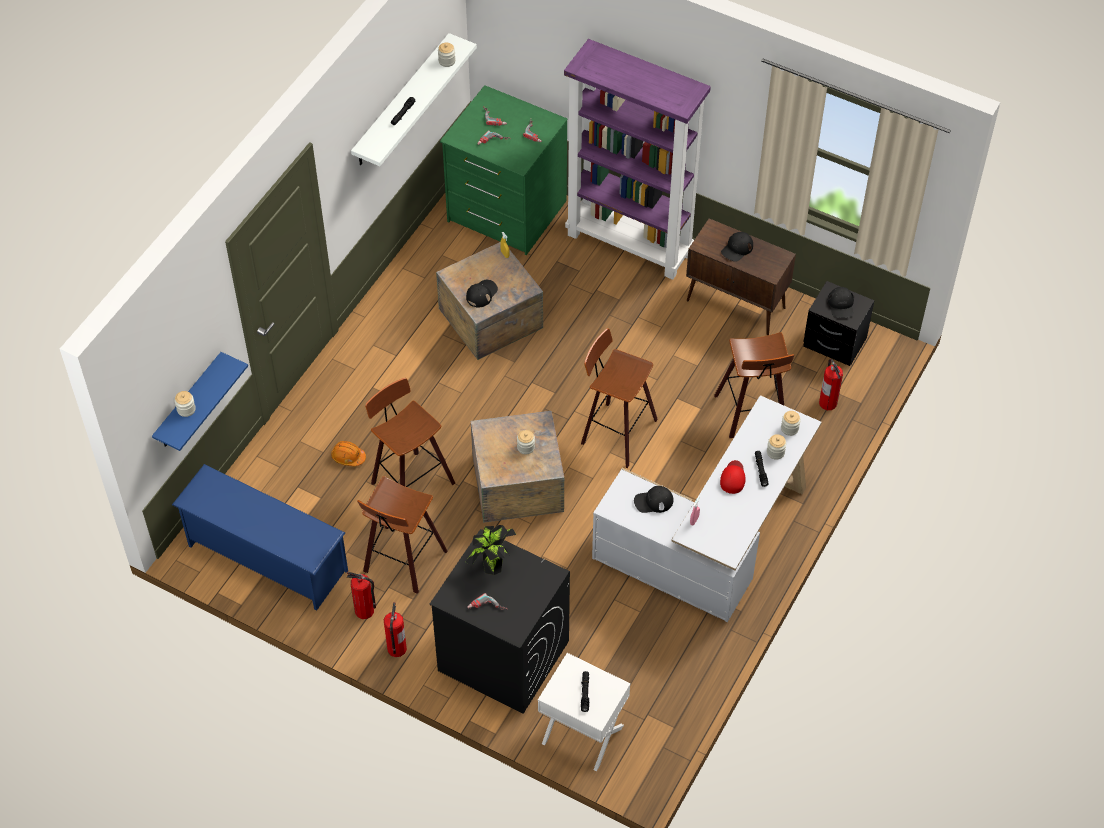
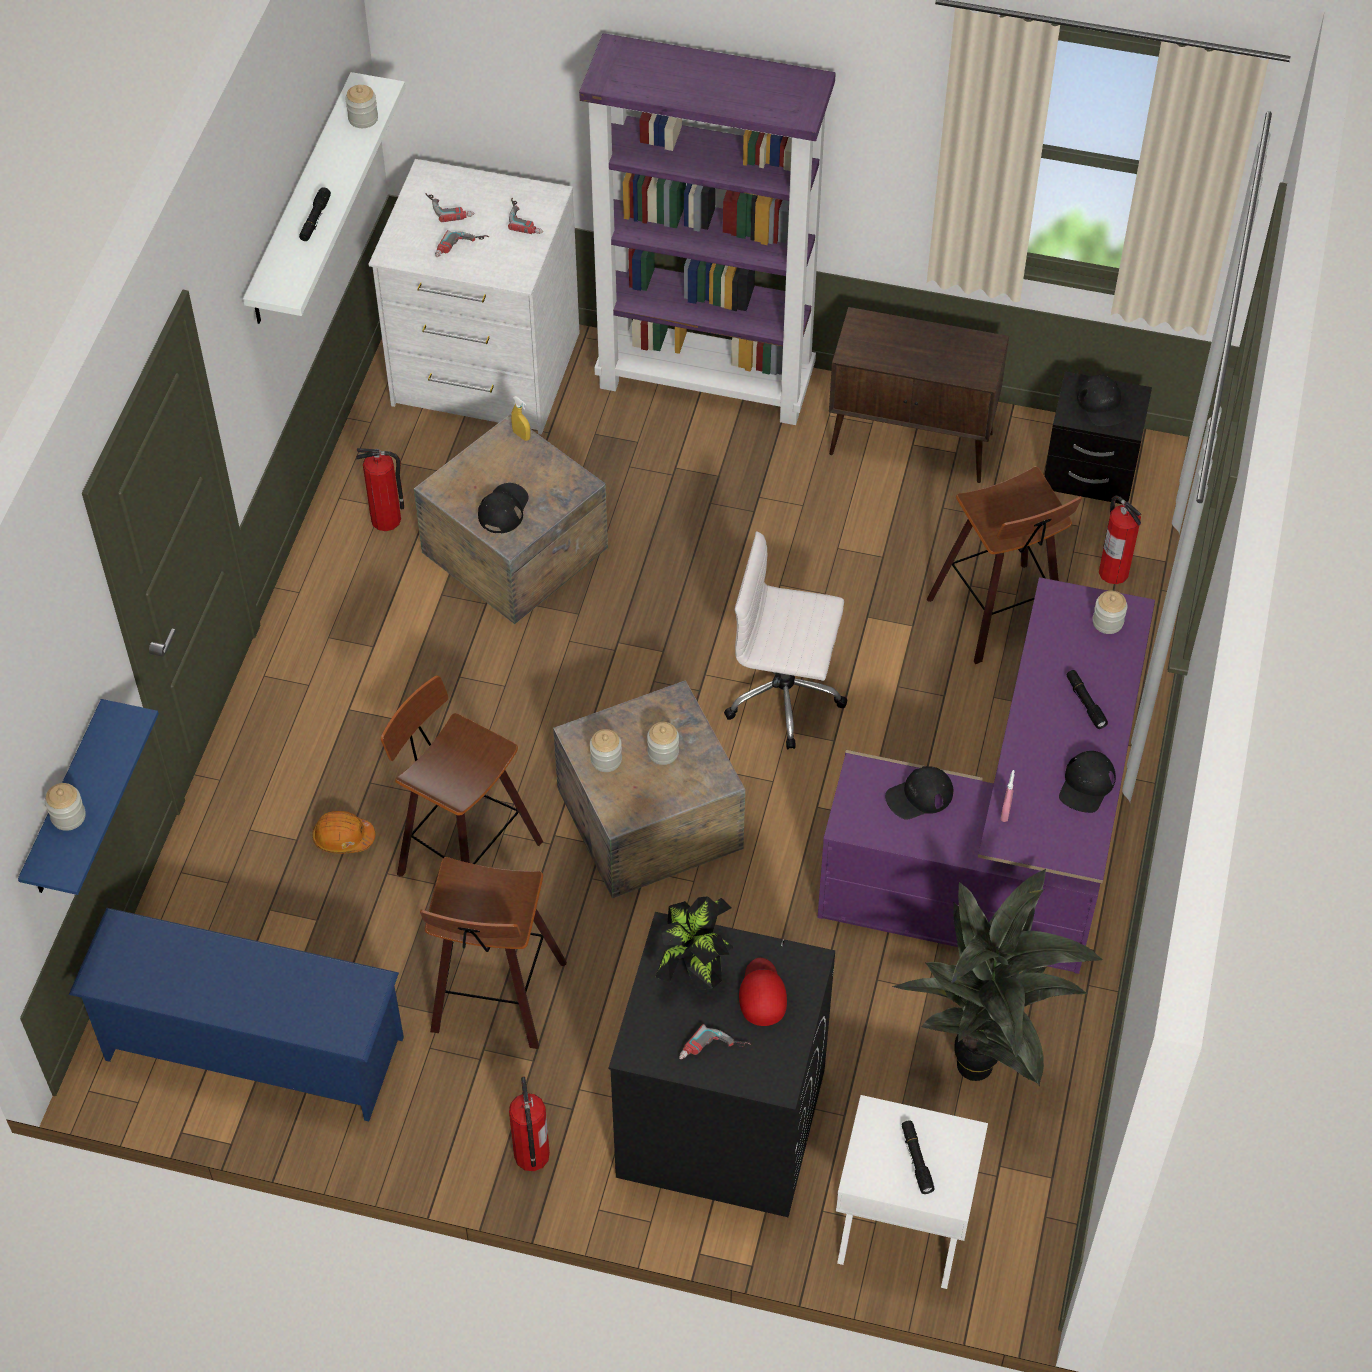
camera: 15 degrees left, 0 degrees up
(365, 611) = (455, 1101): fire extinguisher -> fire extinguisher (386, 519)
(506, 212) = (485, 371): green dresser -> white dresser
(616, 432) = (786, 695): stool -> white office chair
(656, 660) = (983, 1067): none -> potted plant
(711, 542) = (1006, 844): white desk -> purple desk
(733, 478) = (1044, 726): red cap -> red cap (762, 994)
(737, 249) = (911, 347): black cap -> black cap (1086, 785)
(775, 452) = (1099, 667): jar -> jar (606, 760)

